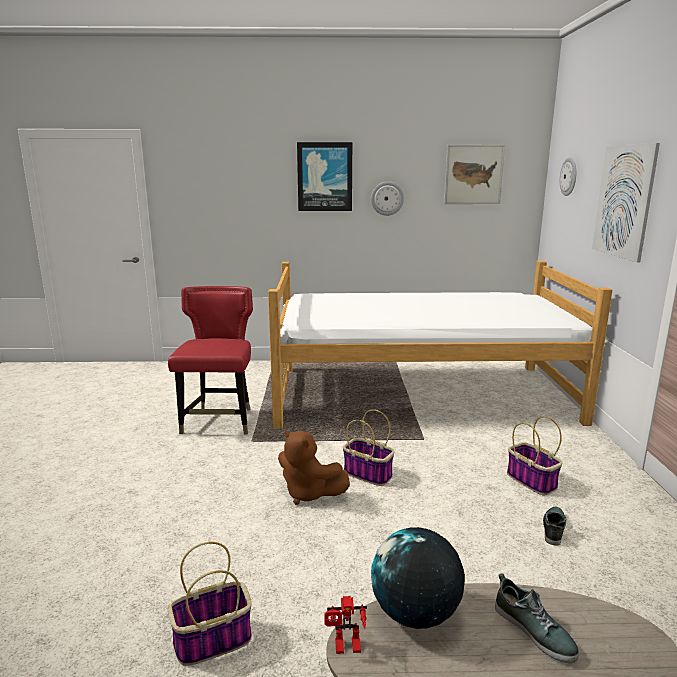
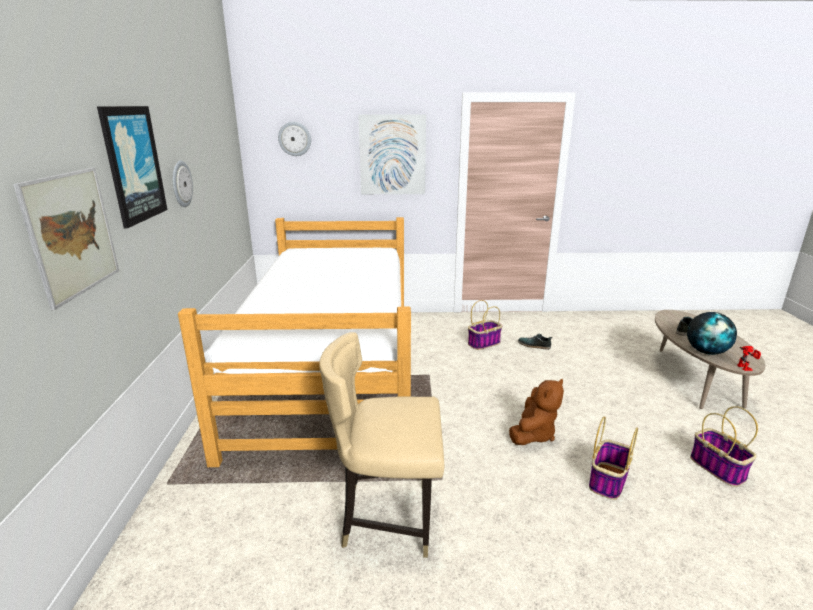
camera: 90 degrees left, 5 degrees up
(220, 422) = (388, 517): red chair -> beige chair
(369, 474) = (493, 404): basket -> basket (607, 480)
(473, 174) = (216, 143): picture -> picture (72, 234)

